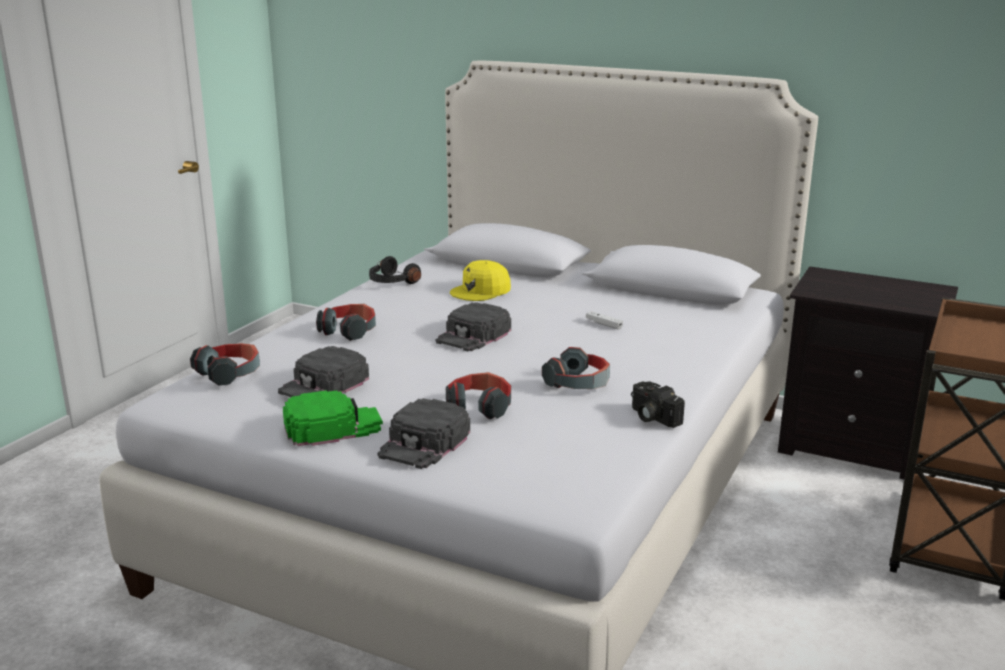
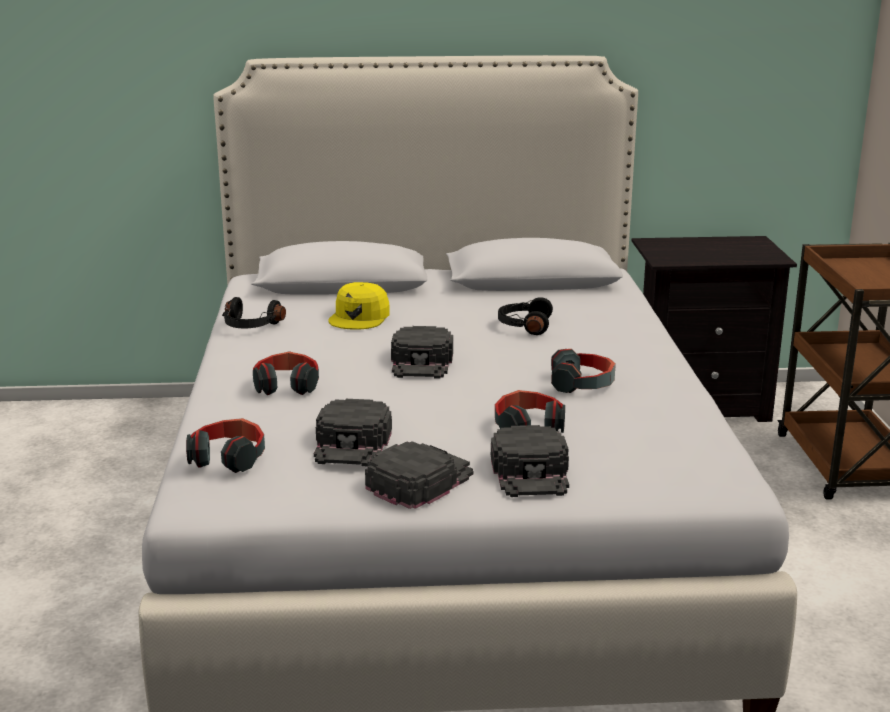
camera: 30 degrees left, 0 degrees up
(332, 426) = (420, 481): green cap -> black cap
(603, 324) = (524, 326): white game controller -> black headphones
(651, 417) = (683, 398): camera -> none

